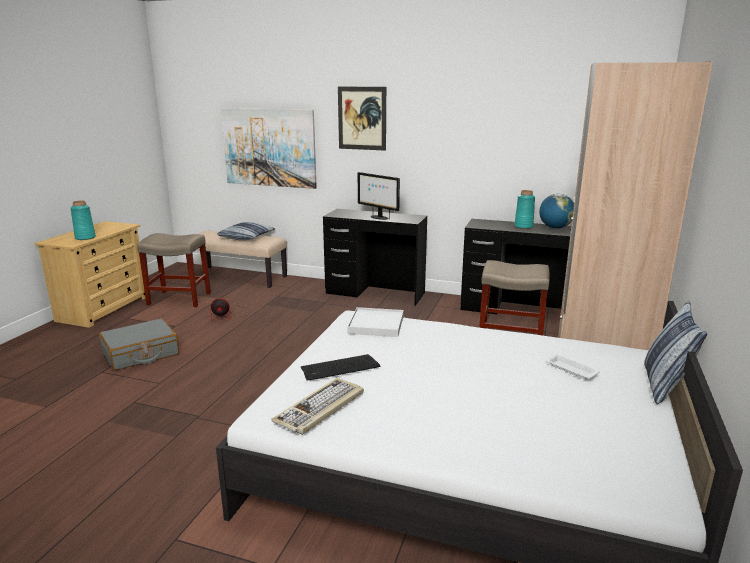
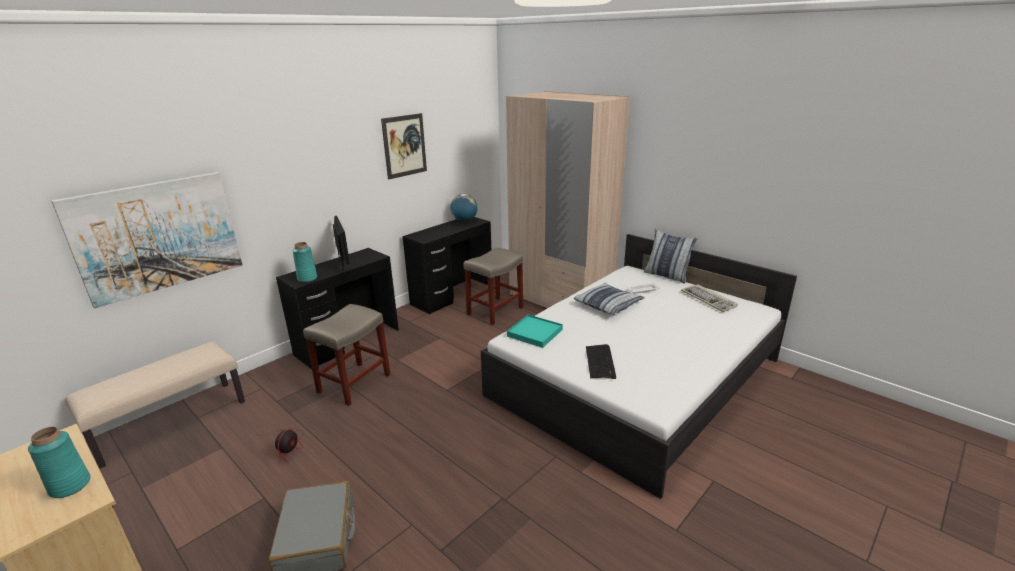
camera: 65 degrees left, 5 degrees up
(178, 299) = (172, 487): beige stool -> beige stool (353, 384)
(247, 237) = (174, 363): pillow -> pillow (608, 305)
(320, 408) = (657, 380): keyboard -> keyboard (709, 300)
(362, 118) = (282, 169): picture -> picture (404, 146)
(376, 325) = (535, 333): white tray -> turquoise tray
(379, 217) = (344, 266): monitor -> monitor turned 90 degrees counterclockwise
(523, 226) = (448, 227): turquoise vase -> turquoise vase (307, 278)

